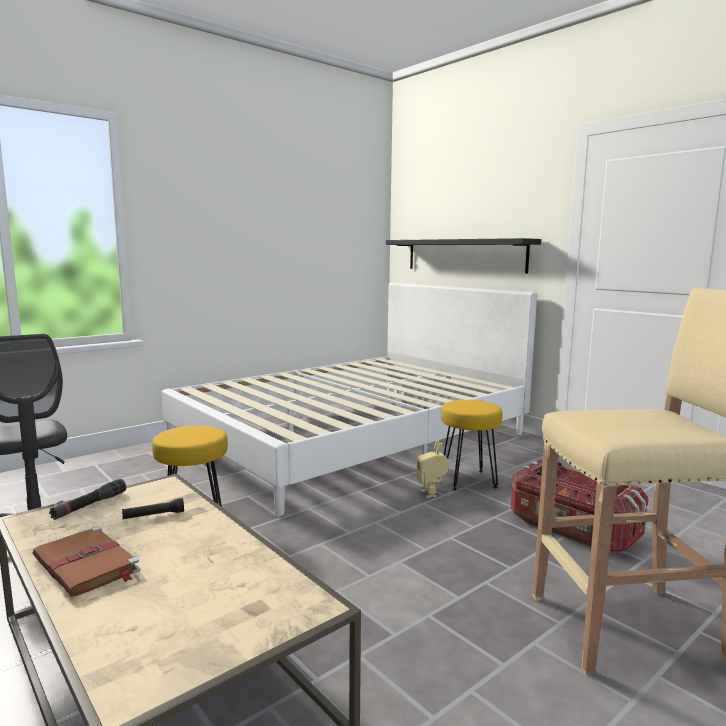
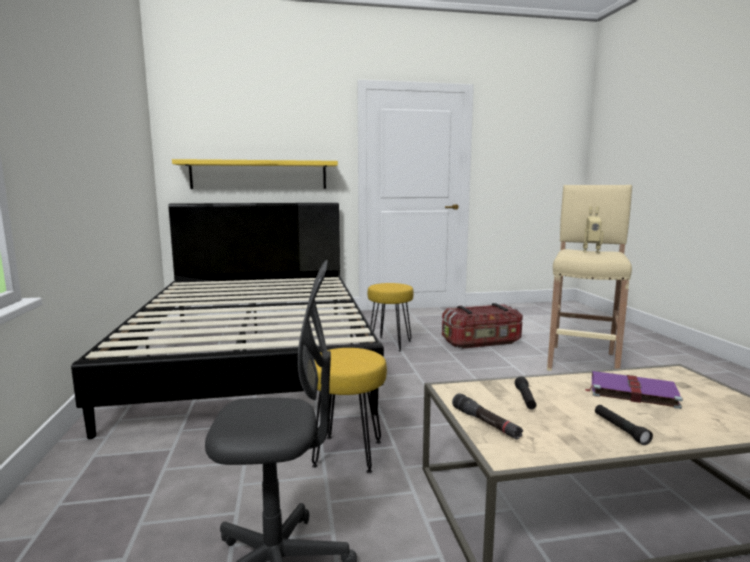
camera: 60 degrees left, 0 degrees up
(87, 565) = (620, 429): brown book -> black flashlight
(205, 570) = (631, 391): none -> purple book
(353, 439) = (255, 354): white bed -> black bed
(431, 493) = (397, 357): toy robot -> toy robot (590, 251)
(464, 255) = (259, 175): black shelf -> yellow shelf

